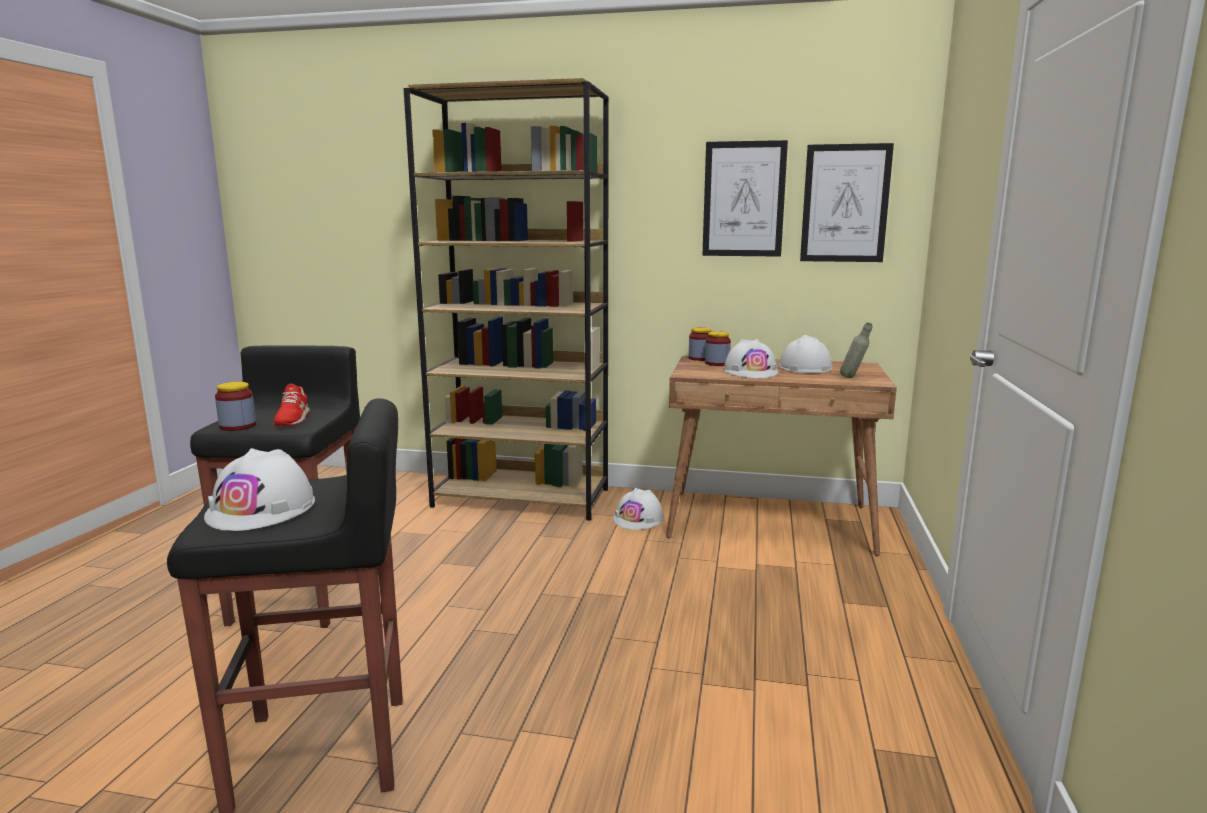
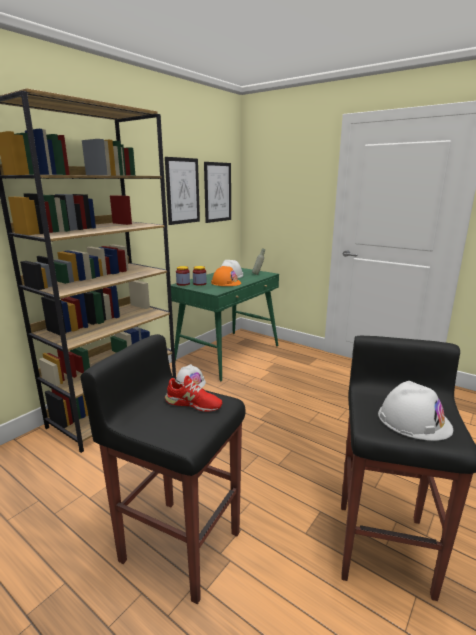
camera: 65 degrees left, 5 degrees up
(238, 426) = (189, 430): jar -> none
(750, 372) = (226, 283): white hard hat -> orange hard hat
(770, 521) = (228, 354): brown desk -> green desk

